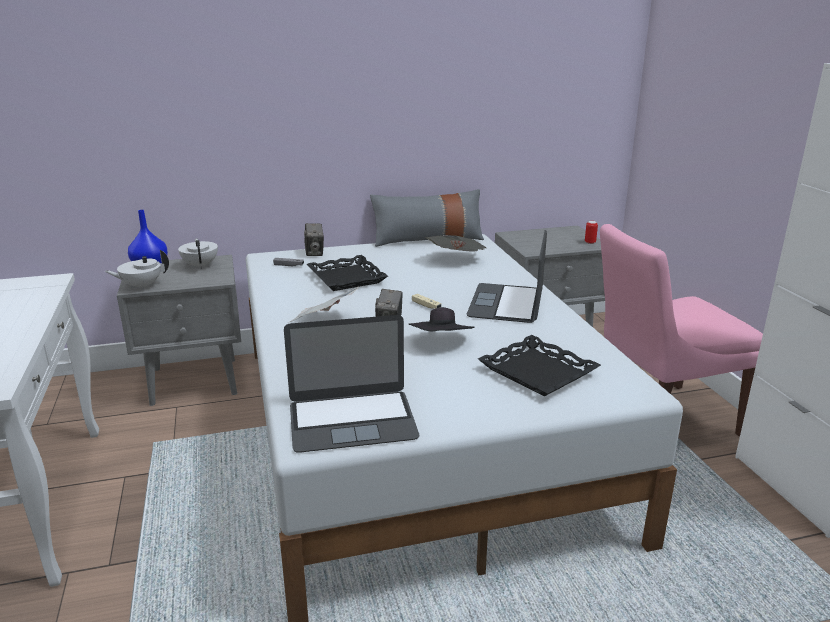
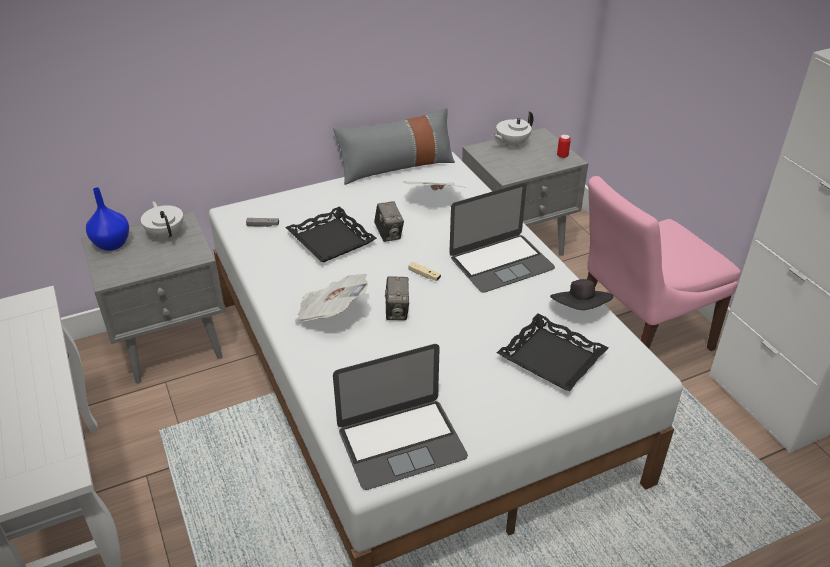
camera: 10 degrees left, 15 degrees up
(141, 286) = (115, 275): white teapot -> white teapot (511, 144)
(314, 253) = (283, 201): camera -> camera (389, 234)
(441, 343) = (454, 328): black hat -> black hat (580, 310)
(506, 303) = (501, 263): laptop -> laptop turned 120 degrees counterclockwise

